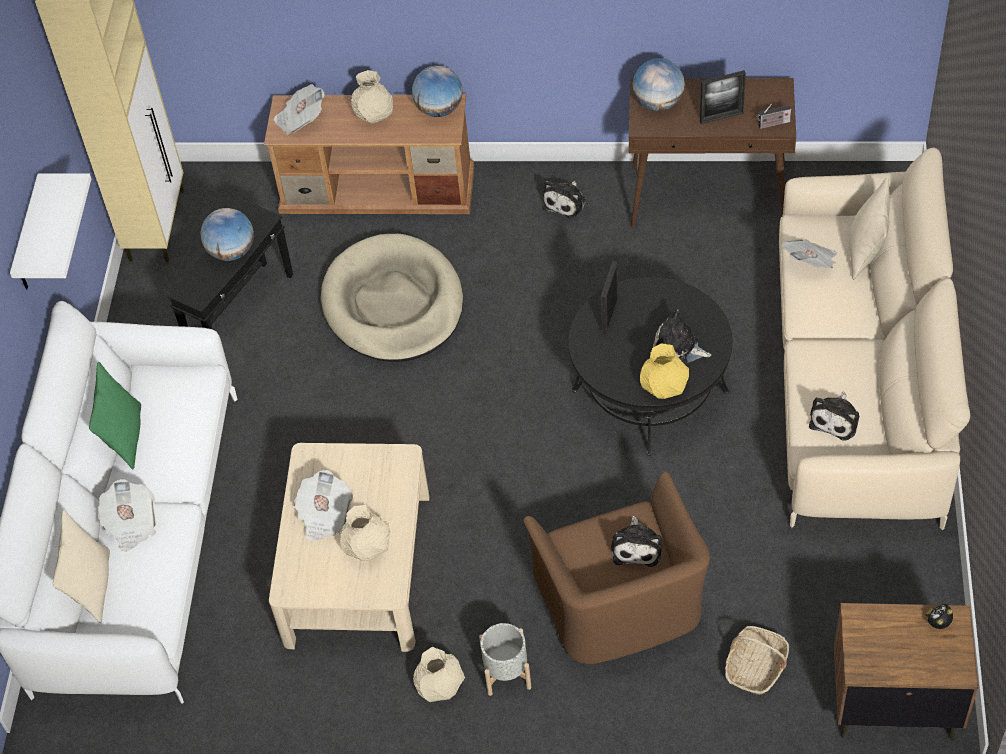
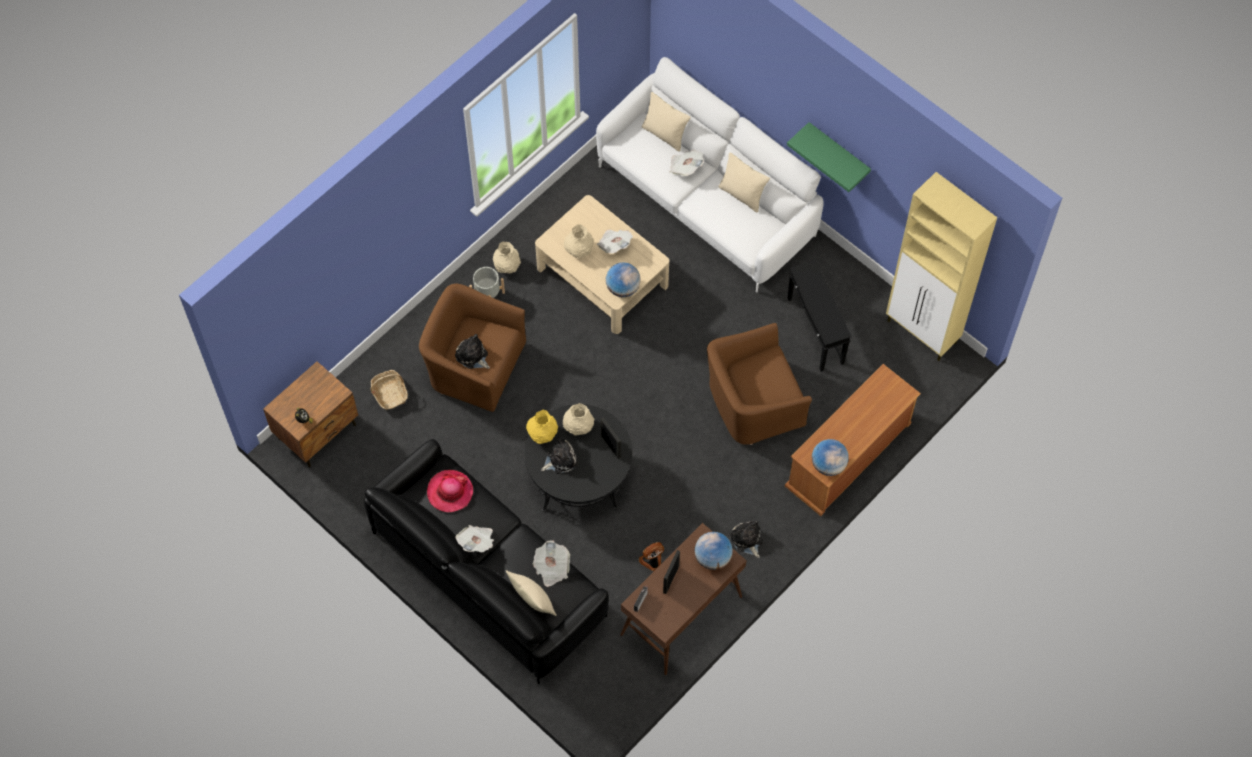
camera: 125 degrees right, 10 degrees up
(29, 237) = (838, 153): white shelf -> green shelf
(125, 437) = (742, 195): green pillow -> beige pillow
(231, 252) = (820, 306): globe -> globe (623, 288)
(301, 120) = (885, 393): newspaper -> newspaper (477, 542)
(375, 116) = (854, 430): beige vase -> beige vase (578, 426)
(393, 304) = (753, 403): beige dog bed -> brown armchair
(677, 258) = (652, 561): none -> fan
(836, 419) = (450, 492): plush toy -> hat
(857, 383) = (488, 574): beige sofa -> black sofa

